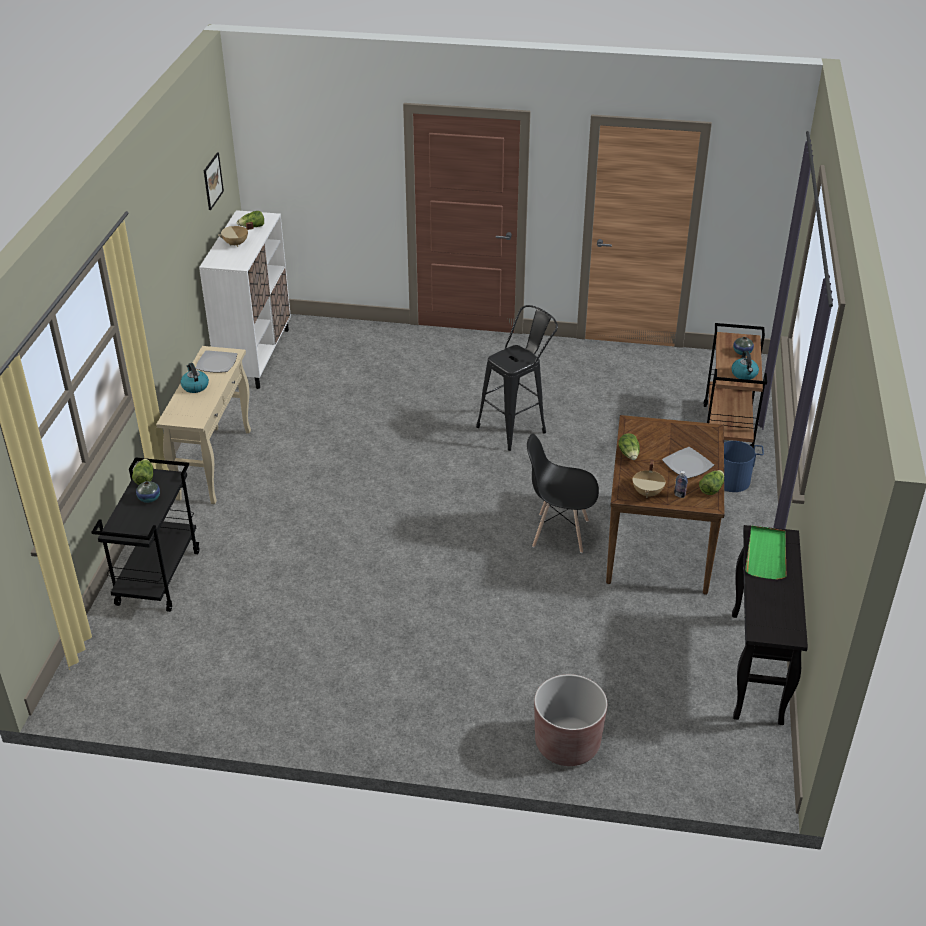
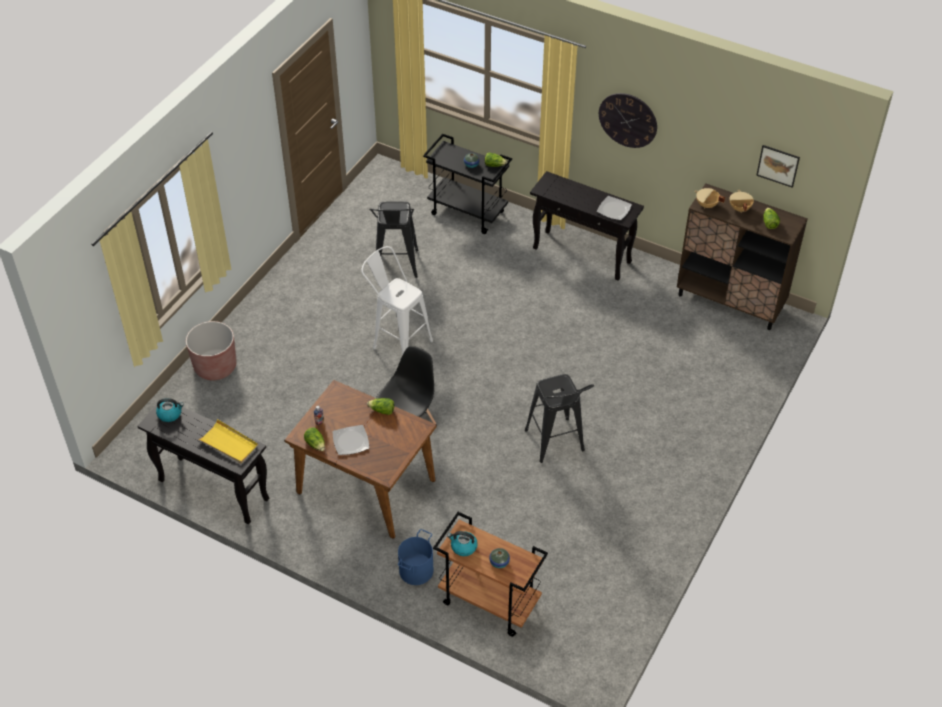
camera: 110 degrees right, 10 degrees up
(151, 276) = (628, 120): none -> wall clock
(195, 386) = (586, 194): kettle -> kettle (170, 414)
(214, 464) = (582, 255): beige console table -> black console table
(255, 356) = (730, 301): white cabinet -> brown cabinet
(295, 617) = (396, 268): none -> black stool
(429, 578) = (398, 341): none -> white stool
(648, 493) = (332, 404): beige cooking pot -> beige cooking pot (706, 205)
(766, 554) = (229, 443): green tray -> yellow tray

